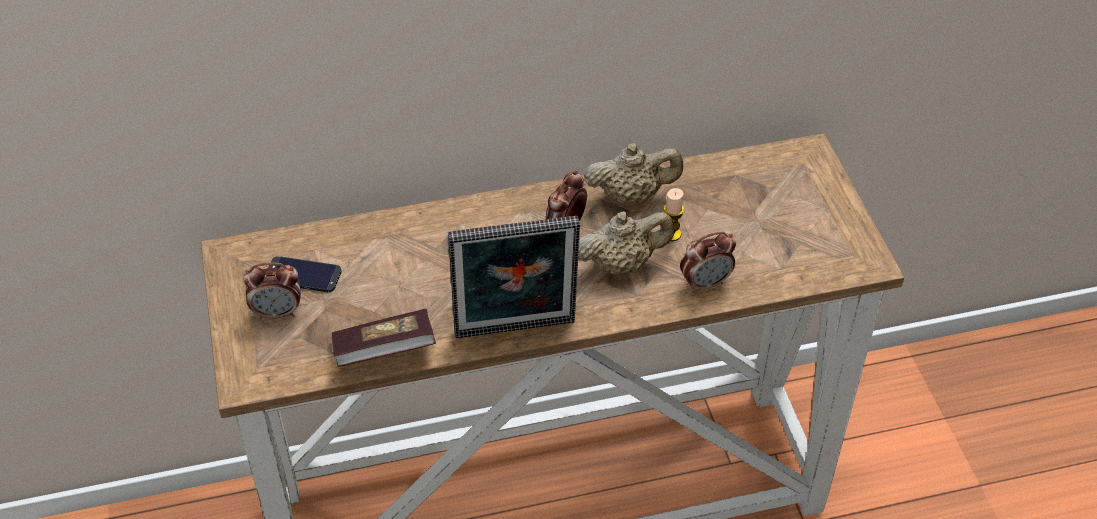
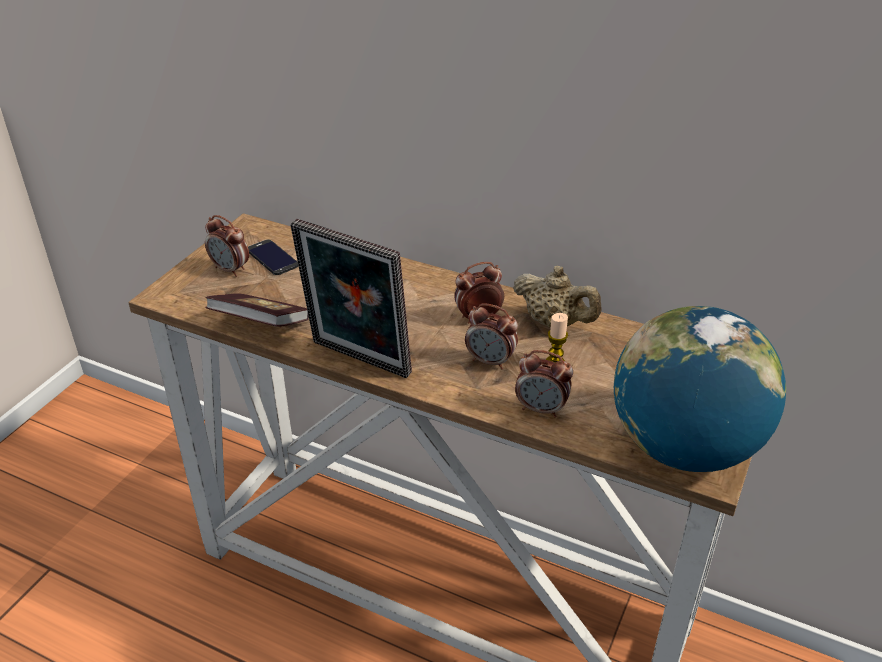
camera: 40 degrees right, 10 degrees down
(622, 264) = (490, 361): beige teapot -> alarm clock
(831, 252) = (683, 447): none -> globe

